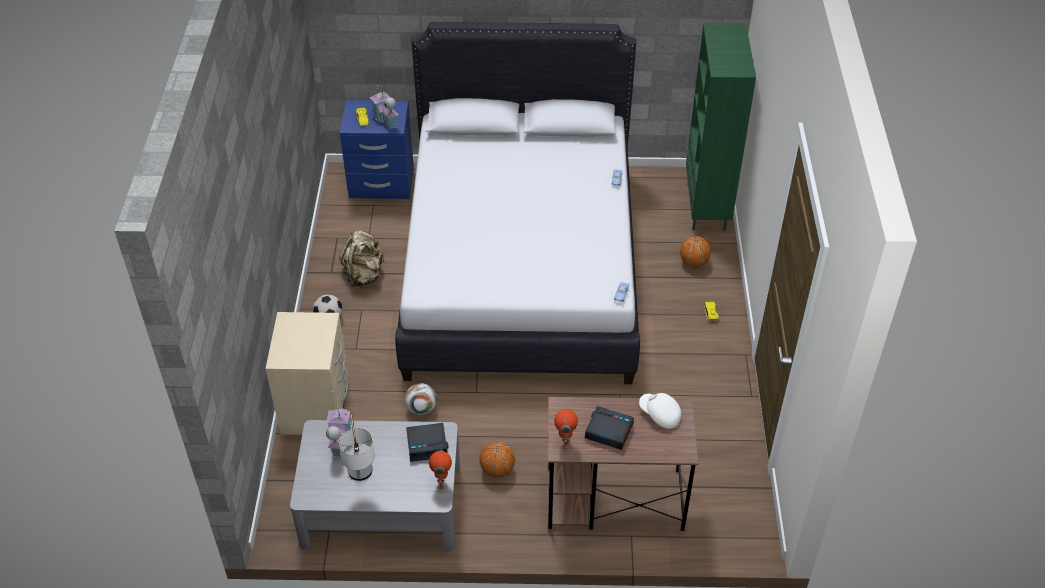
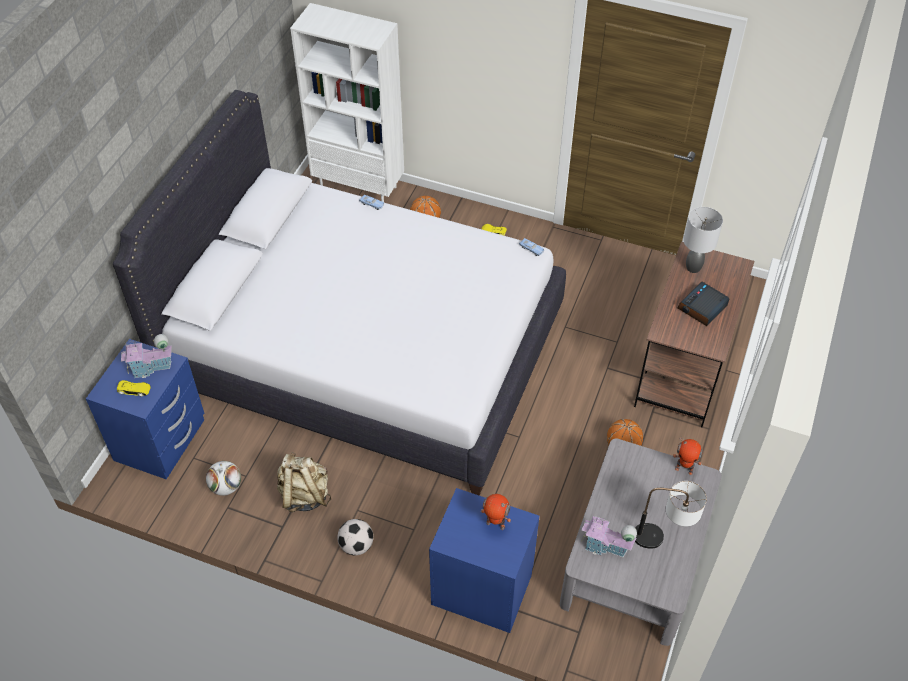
camera: 70 degrees left, 5 degrees up
(316, 406) = (482, 588): beige nightstand -> blue nightstand
(421, 408) = (523, 489): football -> football (226, 487)
(427, 445) = (634, 469): alarm clock -> none
(564, 442) = (706, 342): toy robot -> toy robot (495, 525)
(659, 415) = (694, 268): white cap -> grey table lamp
(707, 207) = (359, 188): green bookcase -> white bookcase

